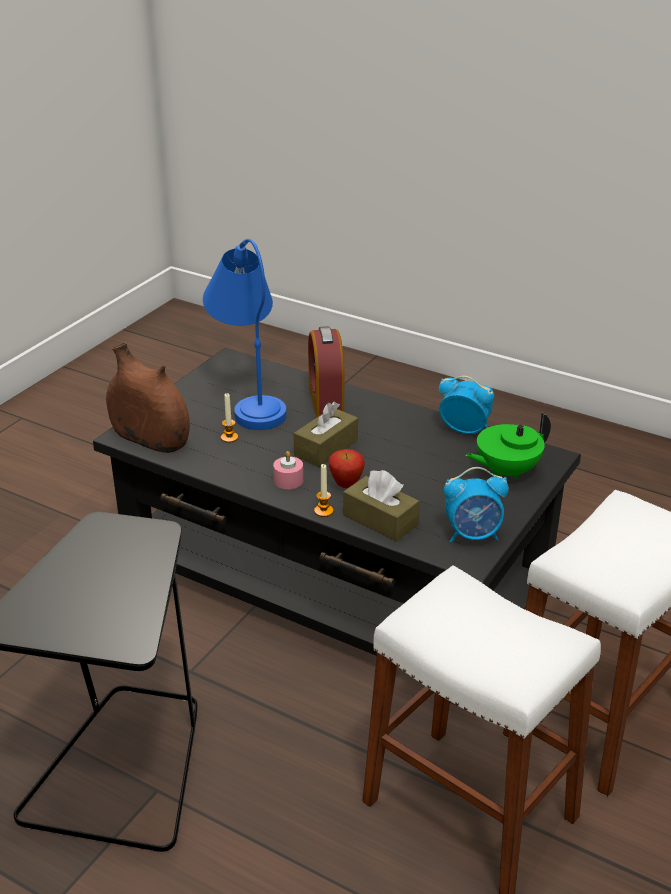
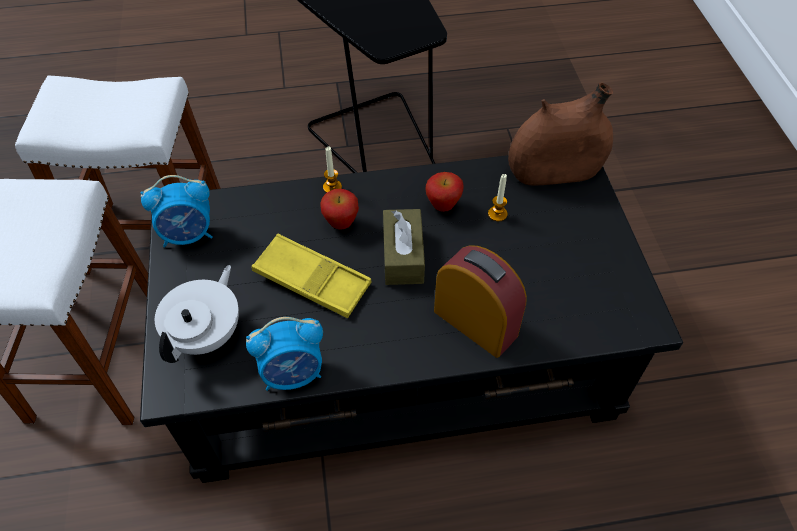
camera: 140 degrees right, 20 degrees up
(250, 398) = (547, 275): blue table lamp -> none
(259, 459) = (443, 206): none -> apple
(288, 480) = (393, 199): pink candle -> none
(380, 520) = (279, 205): brown tissue box -> none
(404, 464) = (312, 280): none -> yellow tray
(473, 535) = (188, 235): alarm clock -> alarm clock turned 150 degrees counterclockwise
(506, 471) = (207, 334): green teapot -> white teapot

